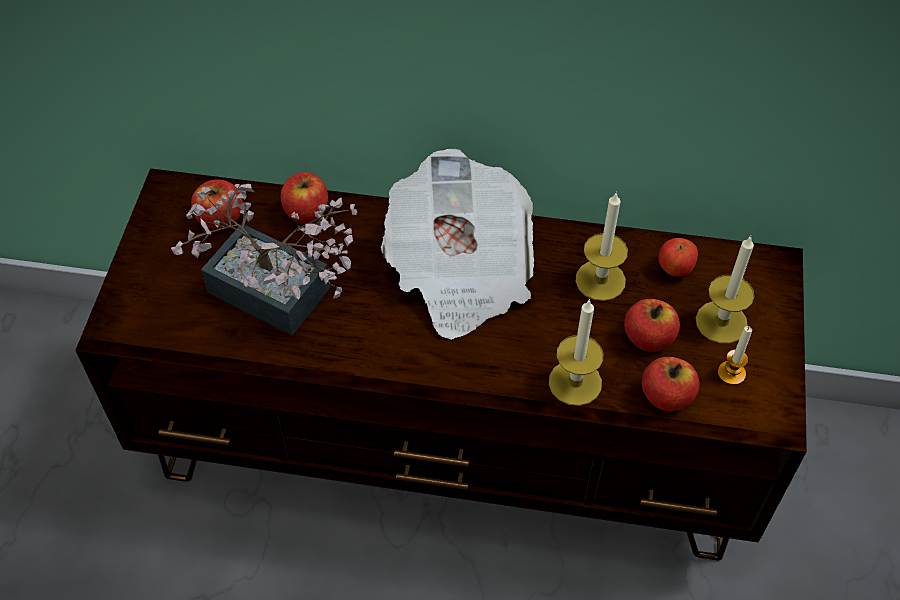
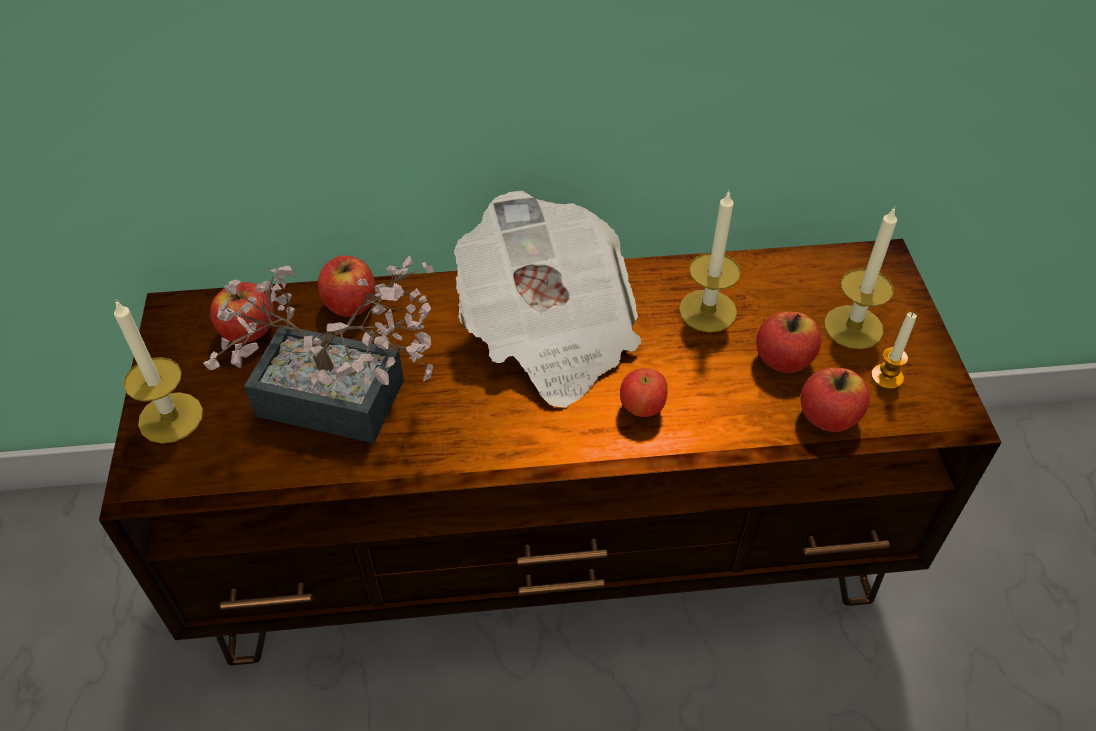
camera: 15 degrees left, 5 degrees down
(575, 382) = (722, 424): candle -> candle (170, 417)
(675, 269) = (782, 283): apple -> apple (642, 407)

